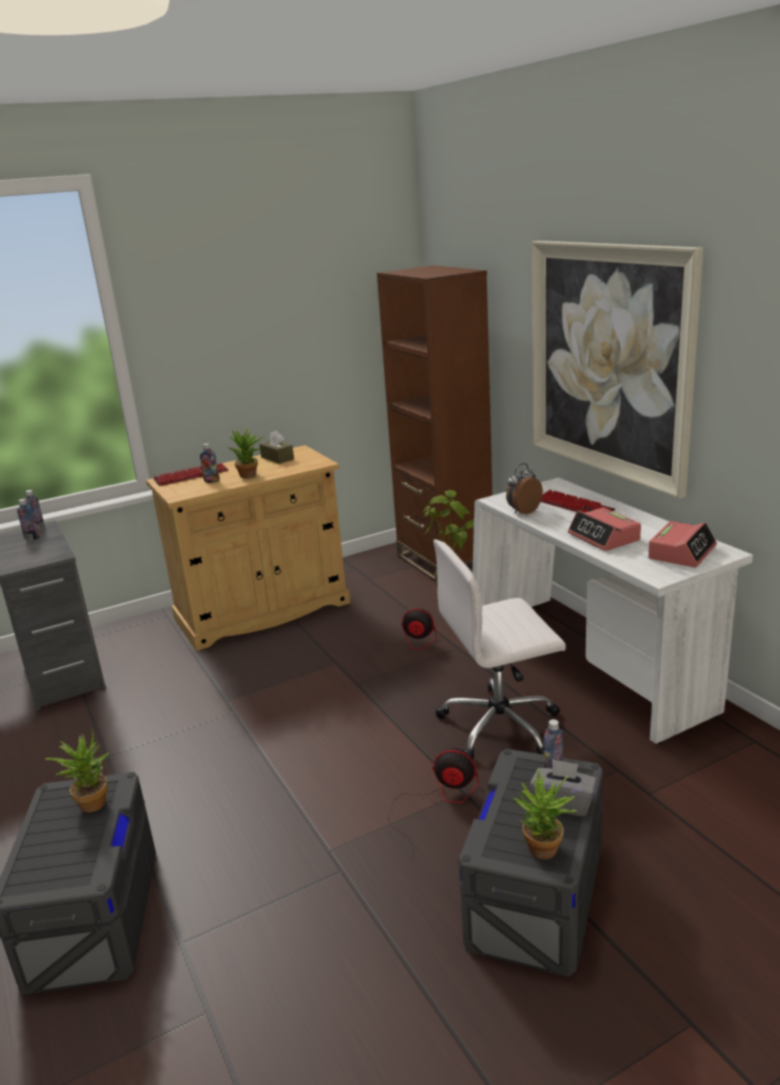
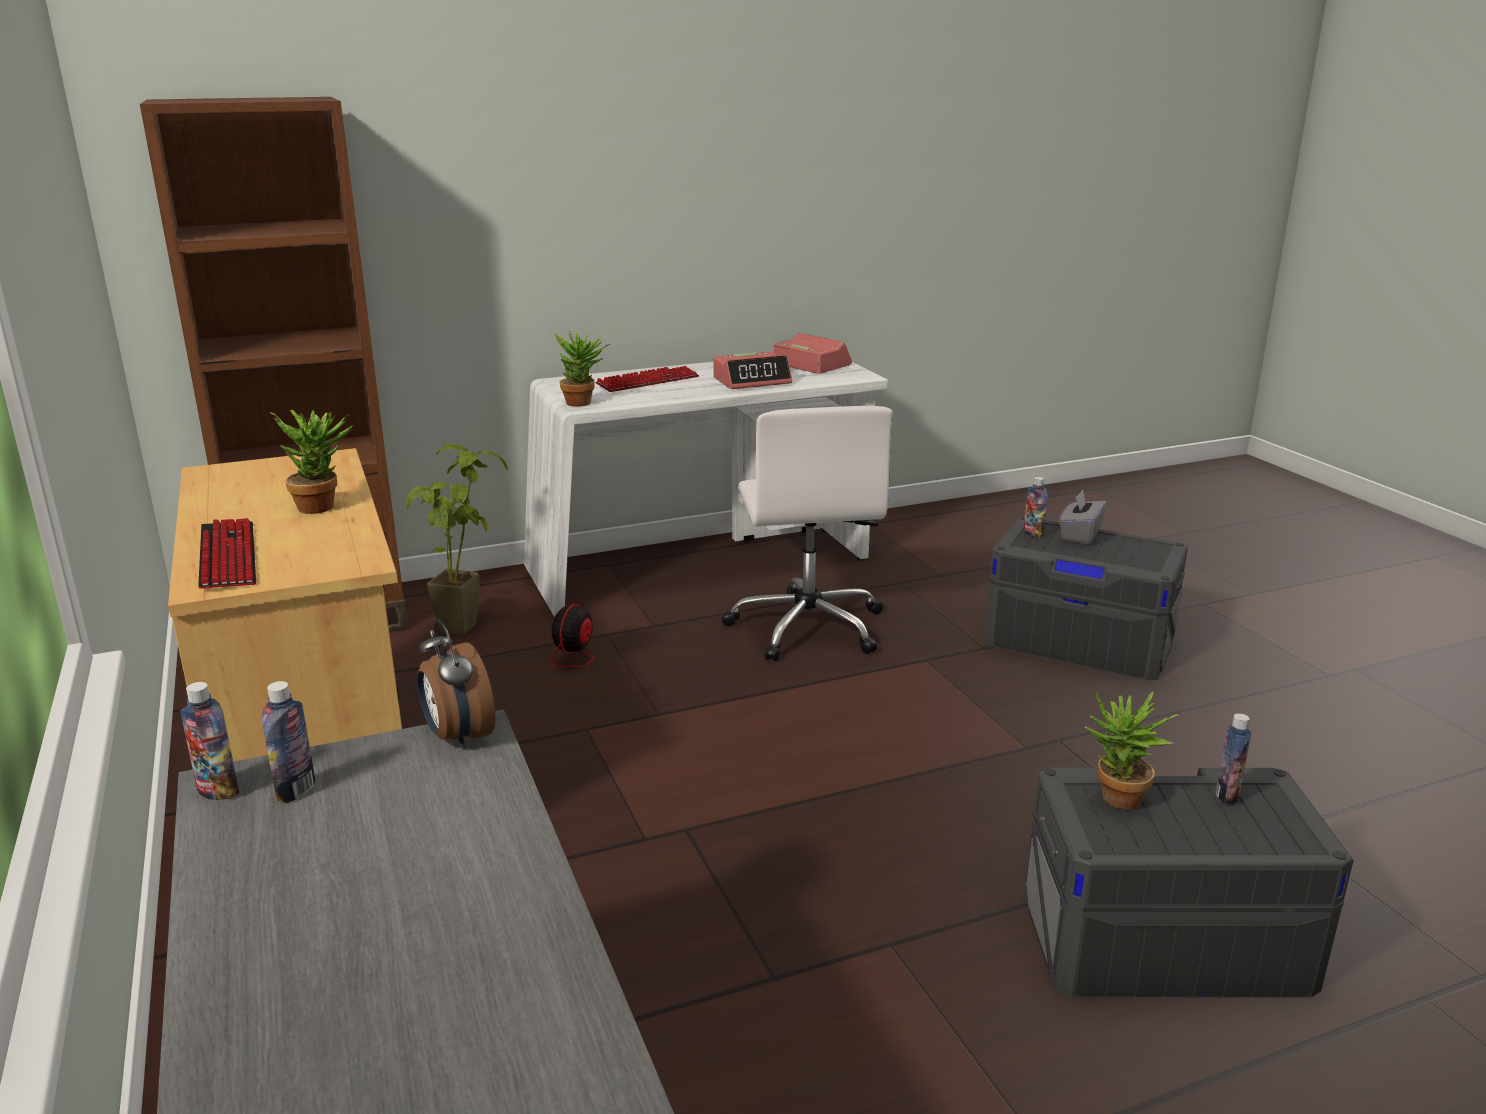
camera: 85 degrees left, 0 degrees up
(211, 481) = (303, 536): bottle -> bottle (1226, 795)
(277, 458) = (238, 486): brown tissue box -> none
(438, 802) = (941, 675): fan -> none
(522, 511) = (639, 399): alarm clock -> alarm clock (457, 736)
(544, 853) = (1148, 550): potted plant -> potted plant (583, 403)
(608, 361) = (601, 198): picture -> none

